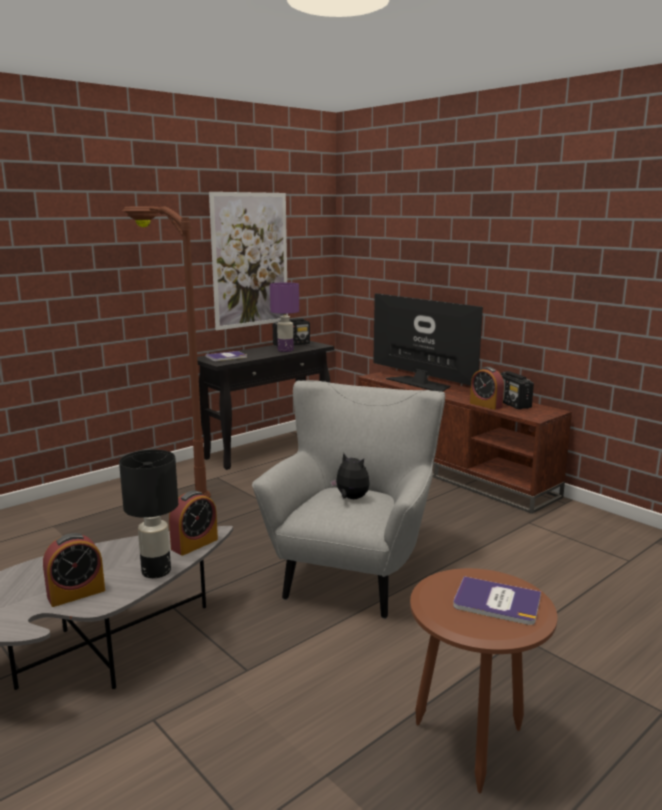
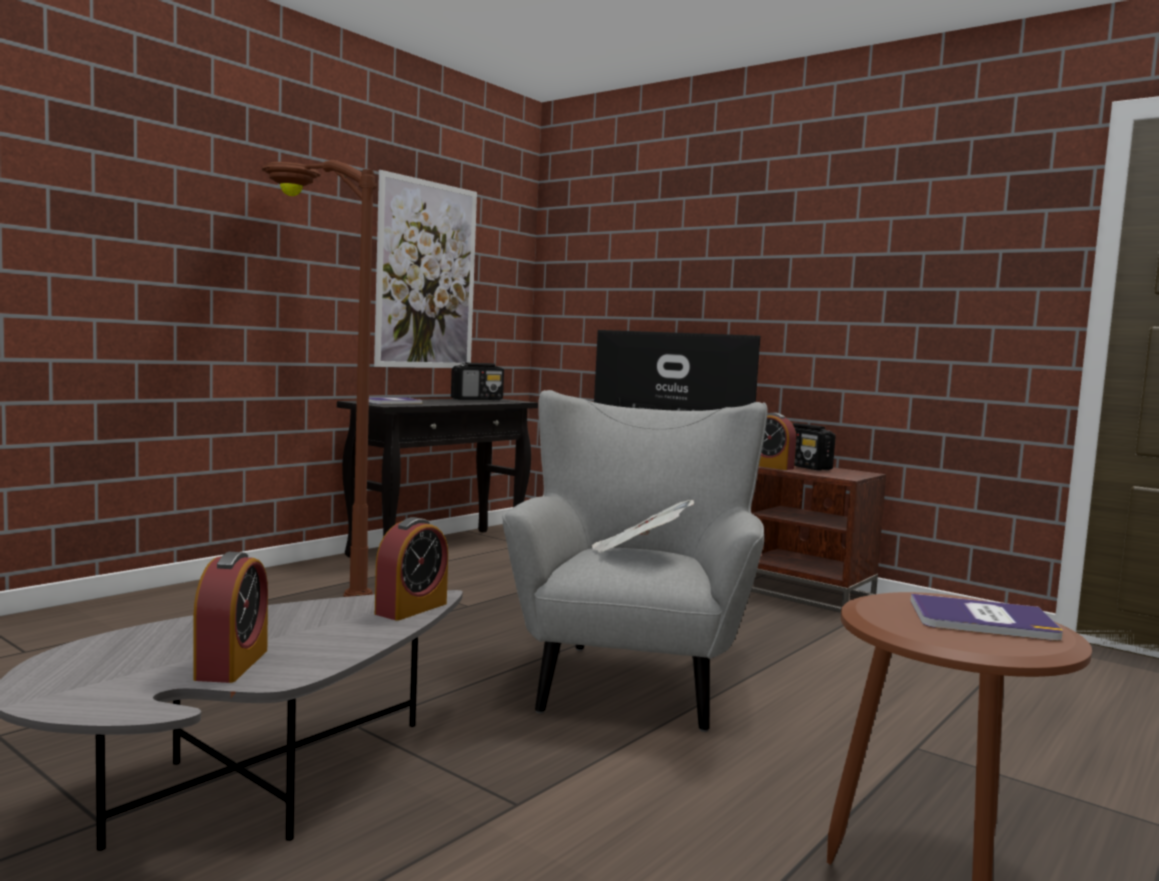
camera: 10 degrees left, 10 degrees down
(76, 593) = (232, 664): alarm clock -> alarm clock turned 45 degrees counterclockwise
(156, 572) = (363, 638): black table lamp -> none
(285, 350) = (472, 402): purple table lamp -> none
(350, 498) = (638, 553): plush toy -> newspaper

